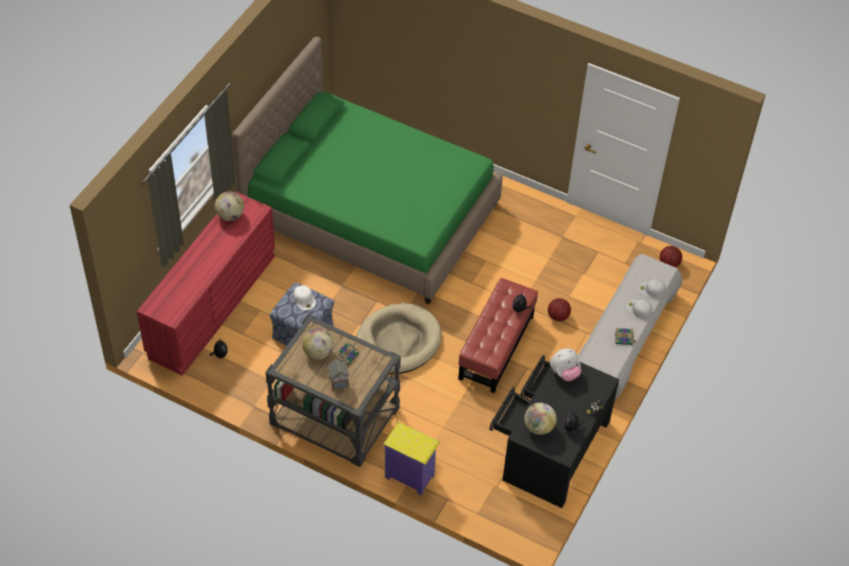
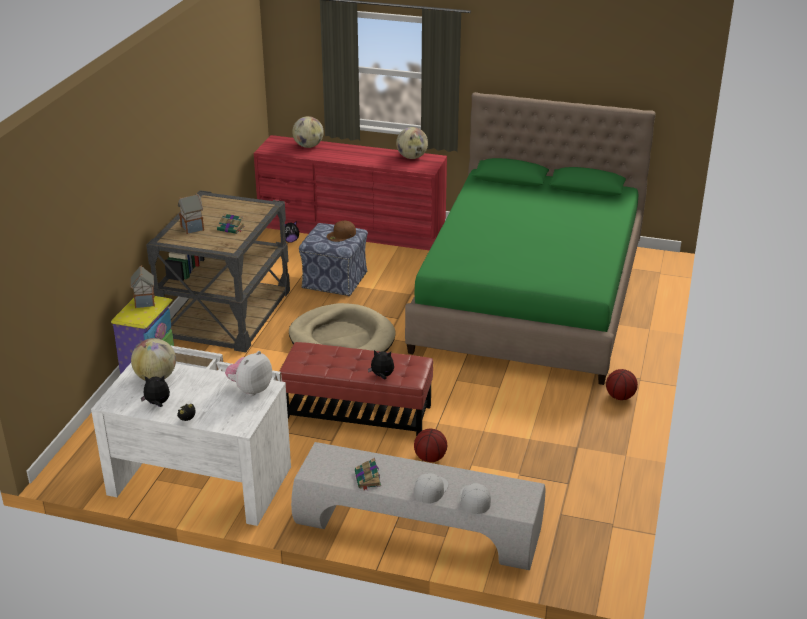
camera: 80 degrees right, 20 degrees down
(304, 299) = (341, 235): white cap -> brown cap
(318, 352) = (232, 213): globe -> globe (308, 146)
(402, 439) = (145, 302): none -> toy house
(549, 448) = (203, 474): black desk -> white desk
(564, 373) = (250, 389): plush toy -> plush toy turned 75 degrees clockwise
(669, 263) = (585, 562): basketball -> basketball (620, 397)

